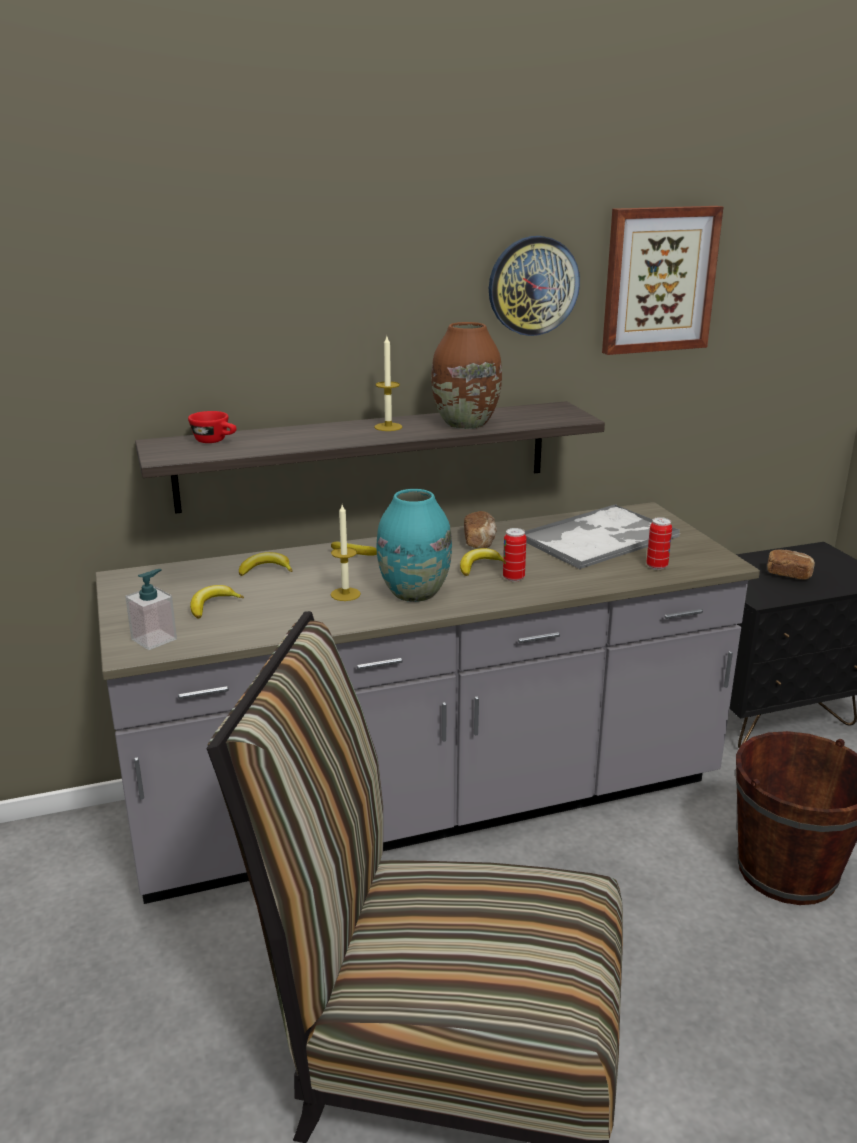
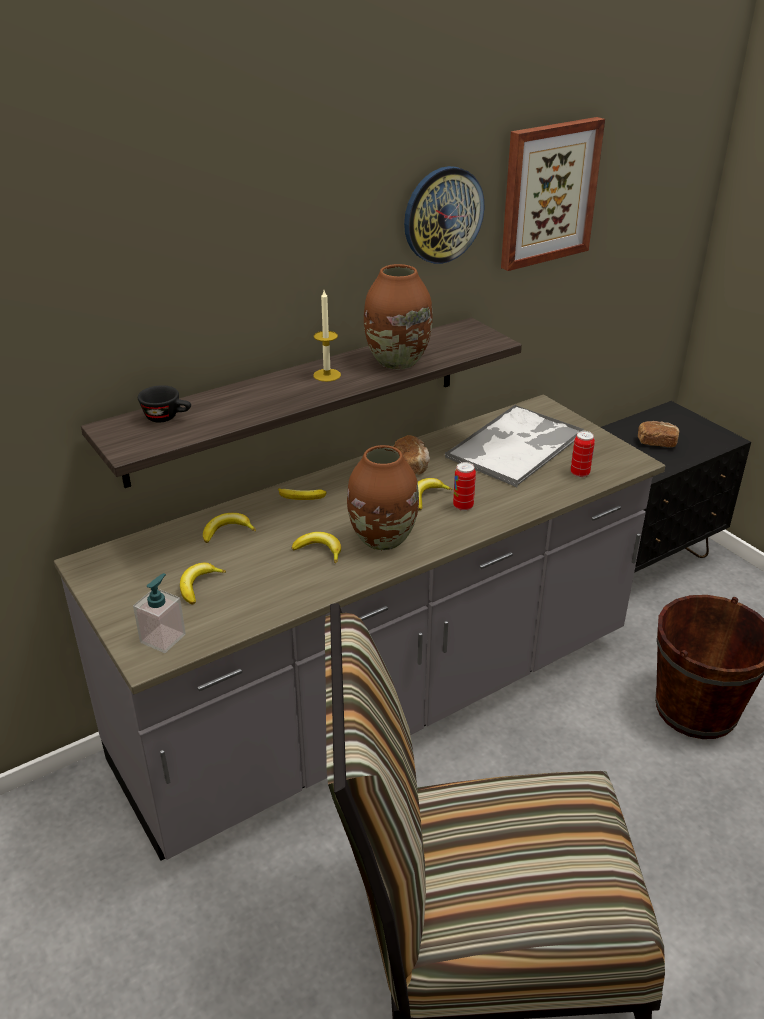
camera: 15 degrees left, 10 degrees up
(215, 441) = (167, 417): red cup -> black cup
(345, 594) = (319, 550): candle -> banana
(414, 593) = (383, 539): turquoise vase -> brown vase

